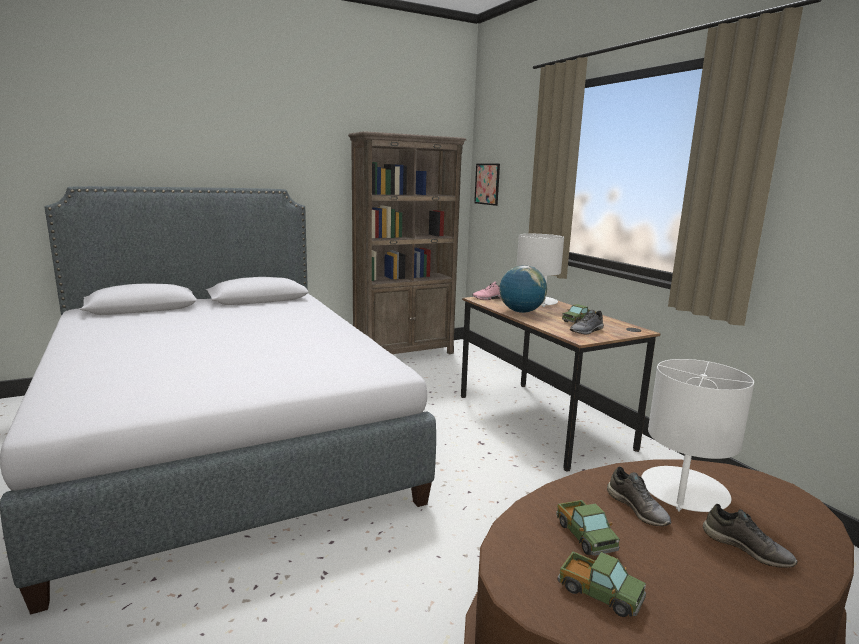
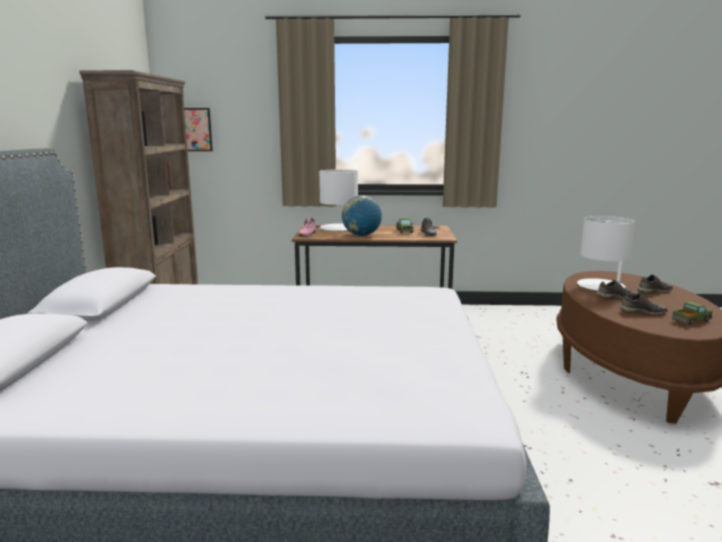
camera: 60 degrees left, 0 degrees up
(585, 537) = (642, 312): toy truck -> grey shoe

